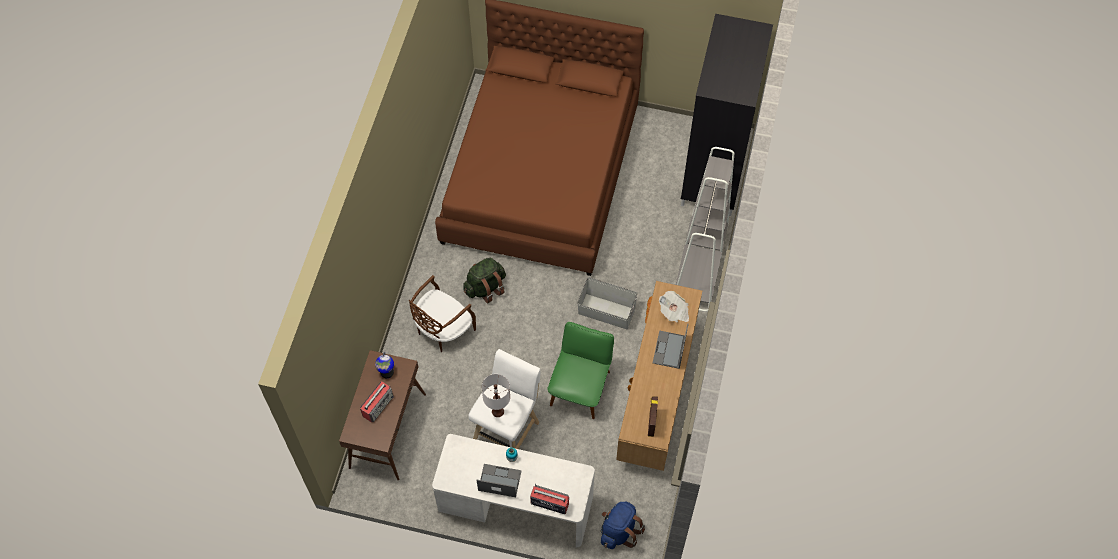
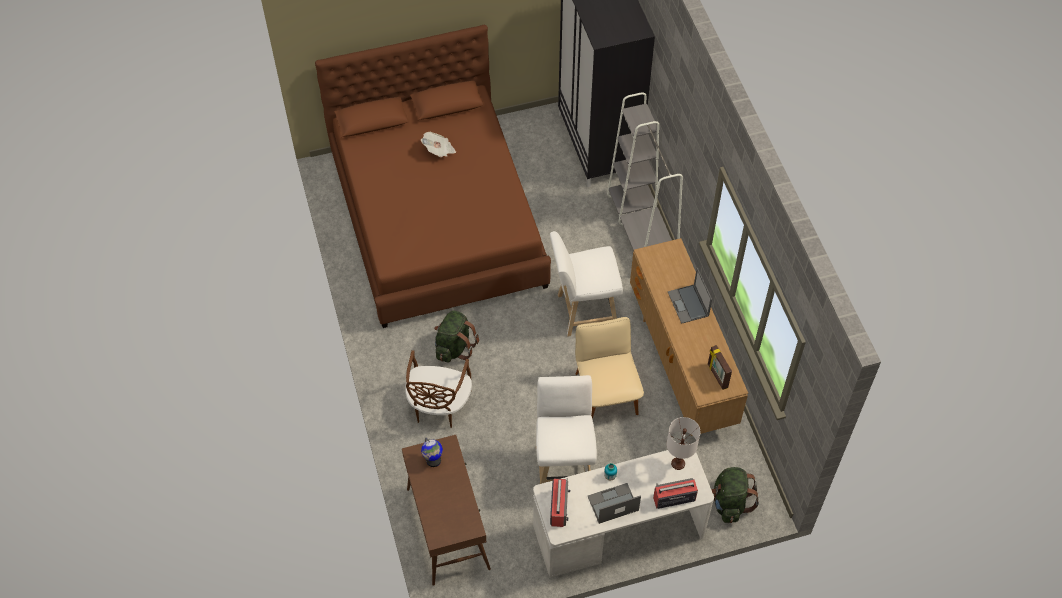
camera: 30 degrees left, 5 degrees down
(378, 405) = (446, 496): radio -> radio (559, 507)
(497, 411) = (565, 441): white table lamp -> white table lamp (678, 463)
(580, 388) = (606, 393): green chair -> beige chair
(606, 311) = (583, 312): grey storage box -> white stool
(619, 531) = (730, 502): blue backpack -> green backpack
(674, 312) = (669, 269): newspaper -> newspaper (439, 150)

